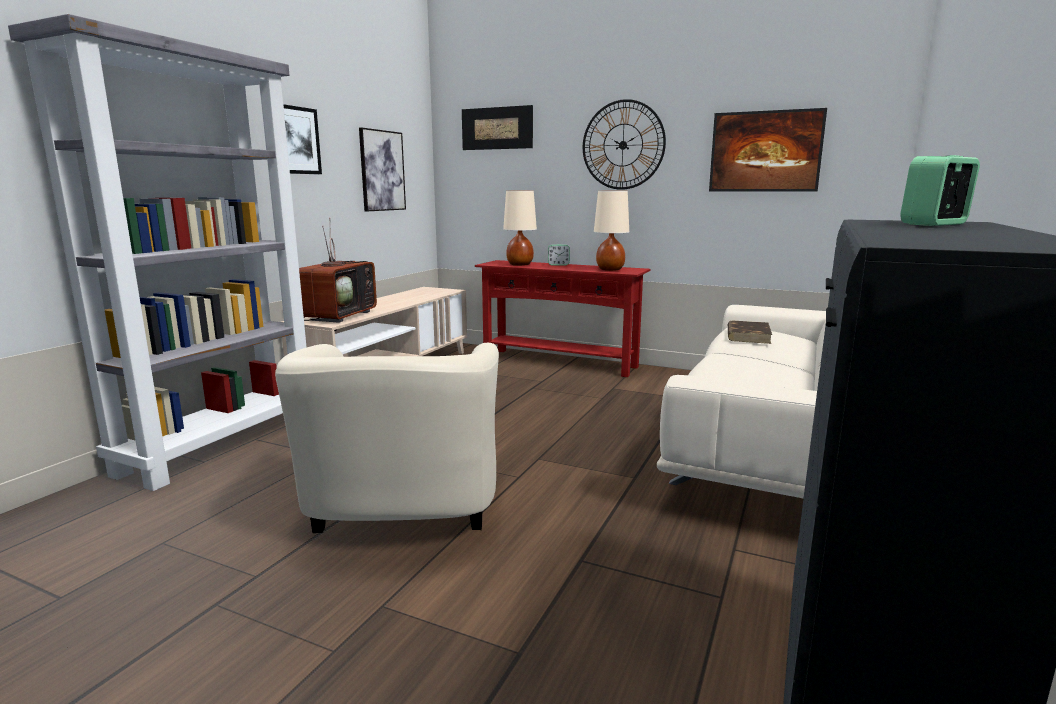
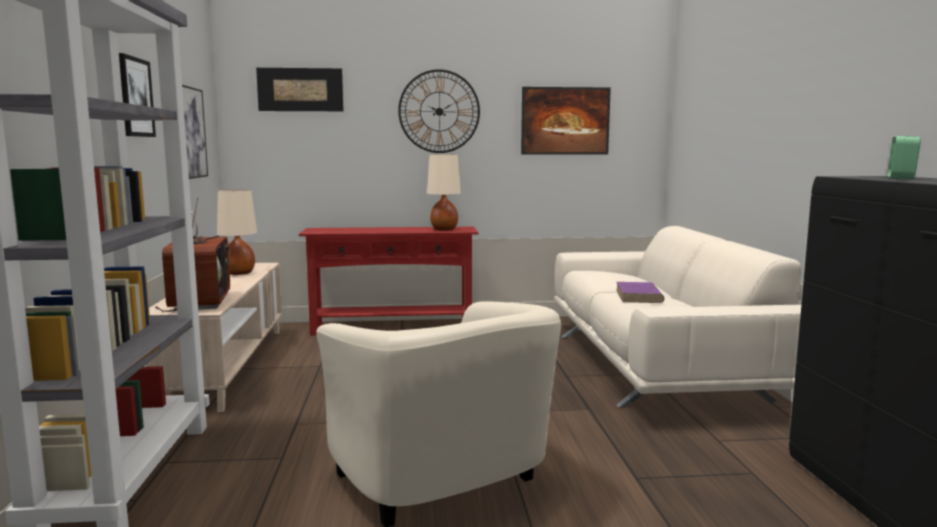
camera: 30 degrees left, 5 degrees down
(519, 265) = (346, 231): beige table lamp -> beige table lamp (239, 273)
(558, 264) = (384, 228): alarm clock -> none
(739, 362) = (639, 296): none -> purple book
(748, 335) = (604, 276): brown book -> none

